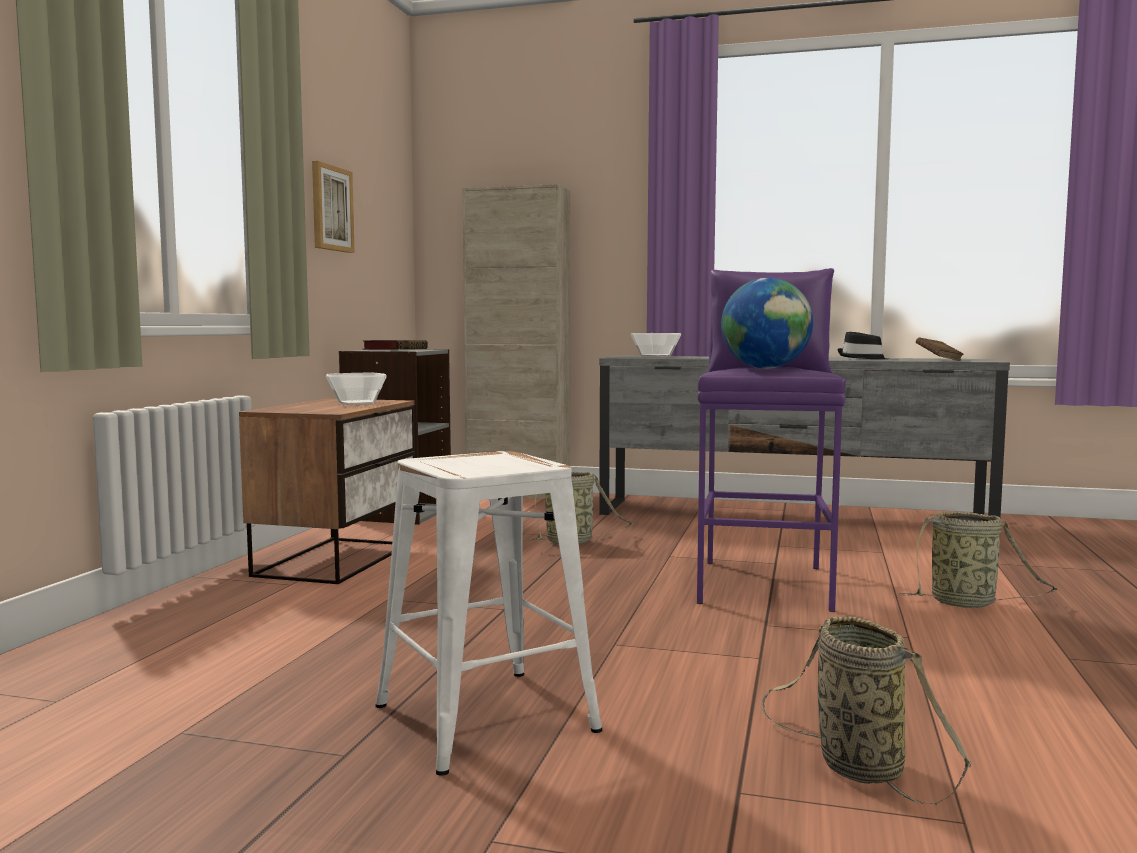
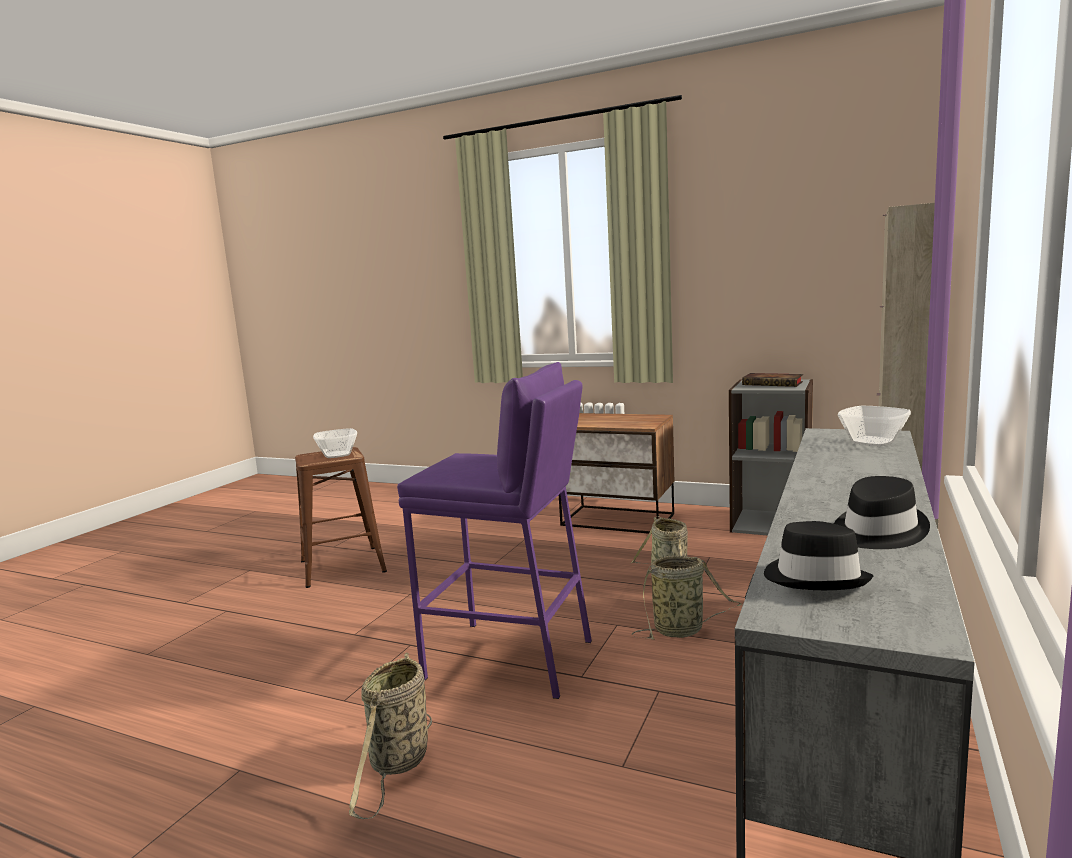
camera: 100 degrees right, 5 degrees up
(331, 208) = (751, 262): picture -> none
(356, 403) = (623, 422): bowl -> bowl (337, 455)
(483, 718) = (342, 565): white stool -> brown stool
(765, 368) = (463, 462): globe -> none
(854, 765) = (214, 639): basket -> basket (681, 630)
(938, 360) = (815, 577): brown book -> black hat

